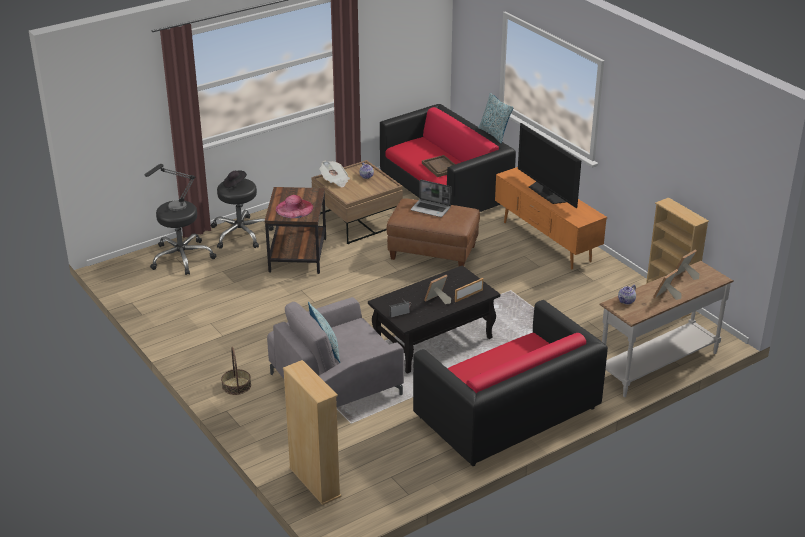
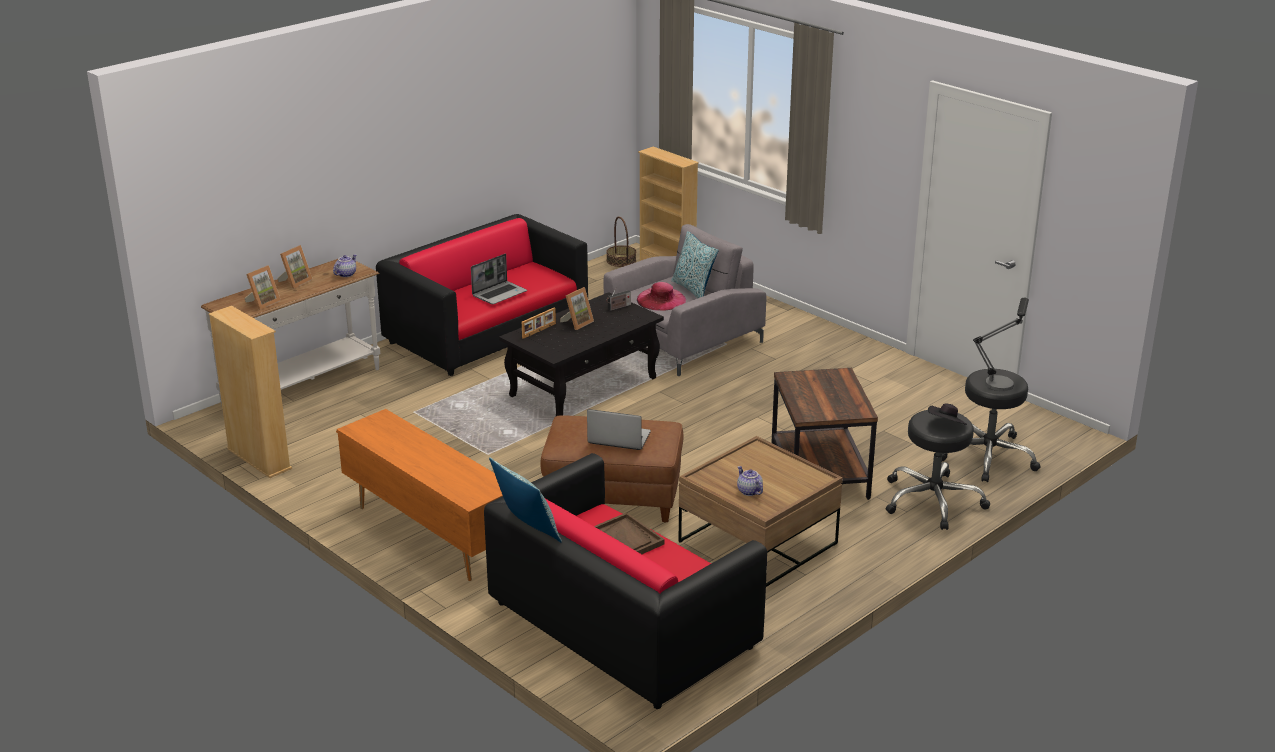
camera: 170 degrees right, 5 degrees down
(236, 386) = (793, 329): basket -> basket (621, 260)
(294, 208) = (820, 387): pink hat -> pink hat (661, 299)
(335, 181) = (799, 477): newspaper -> none
(496, 358) = (499, 294): none -> laptop
(547, 193) = (428, 459): television -> none

